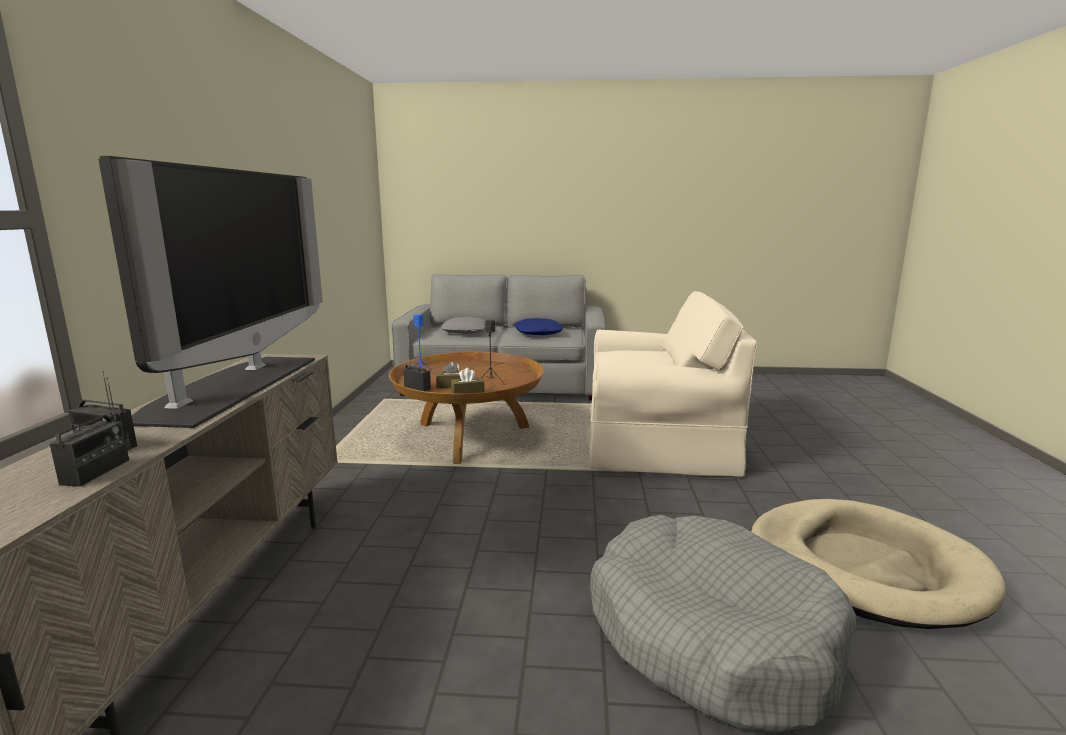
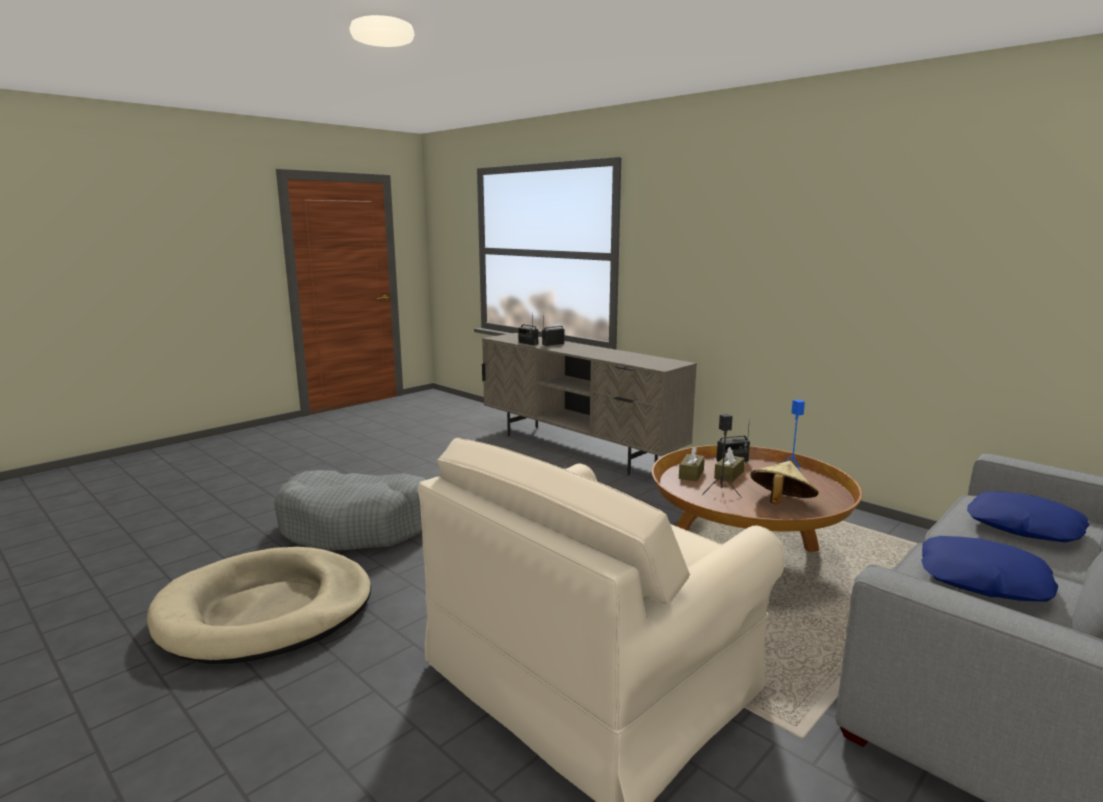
camera: 130 degrees right, 0 degrees up
(232, 387) = (612, 355): television -> none
(465, 331) = (1023, 527): grey pillow -> blue pillow
(485, 370) = (781, 503): none -> beige hat

